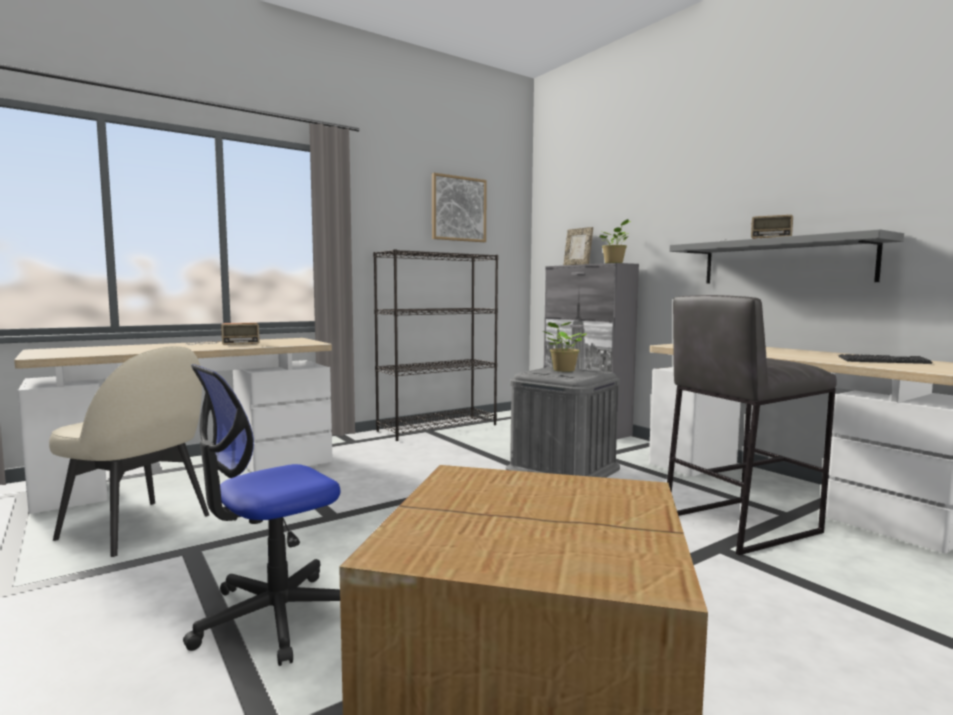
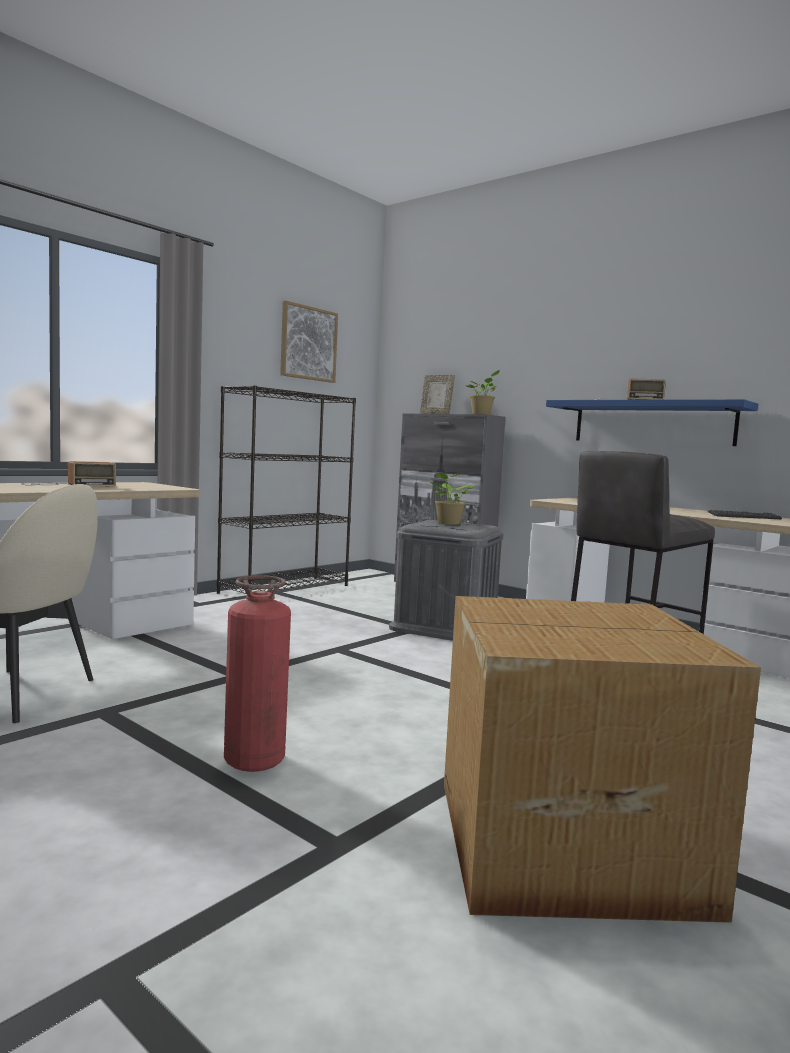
camera: 15 degrees left, 0 degrees up
(274, 617) = (254, 761): office chair -> fire extinguisher
(784, 262) = (652, 423): grey shelf -> blue shelf

